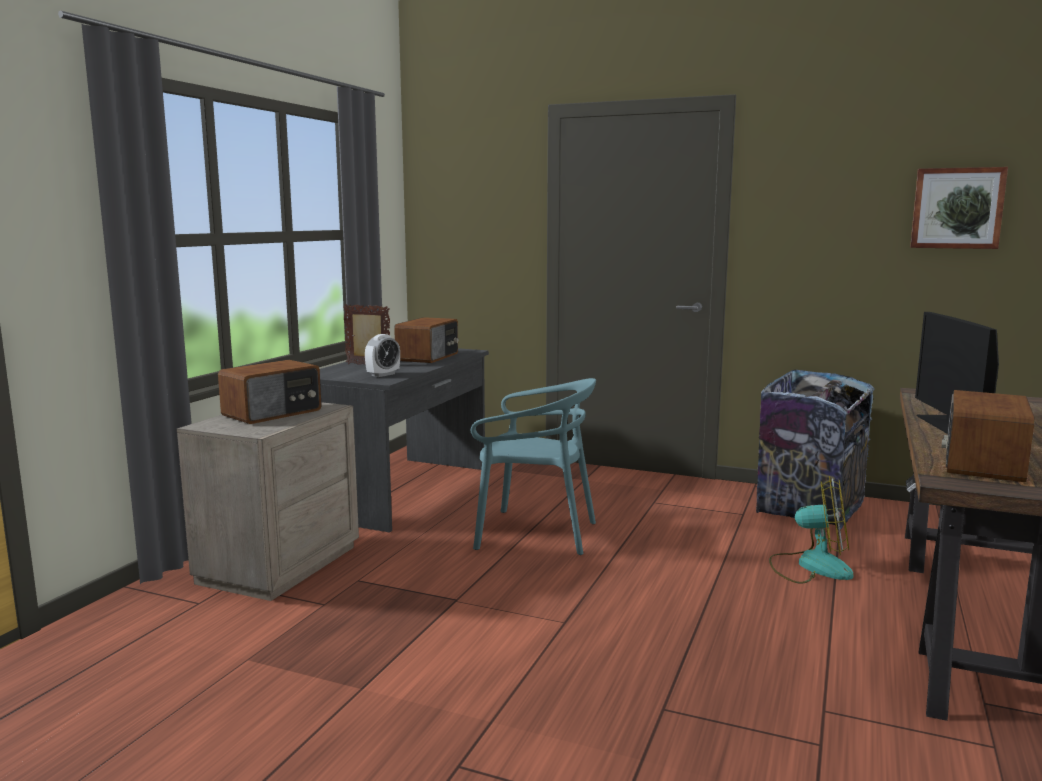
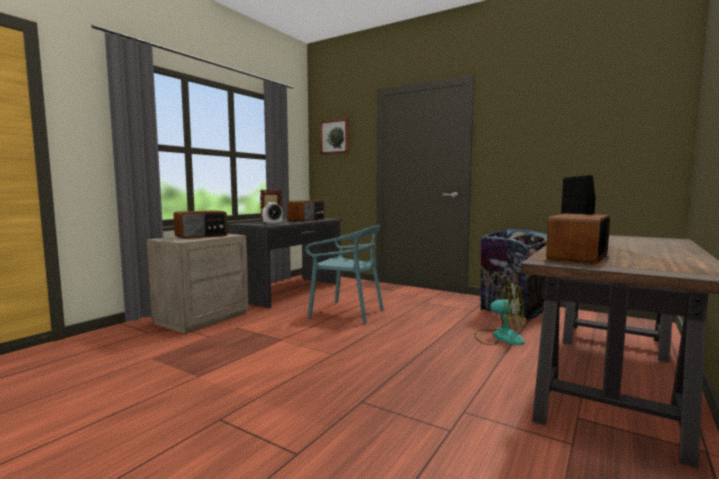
camera: 10 degrees right, 5 degrees down
(957, 208) = (604, 130): picture -> picture (335, 137)

